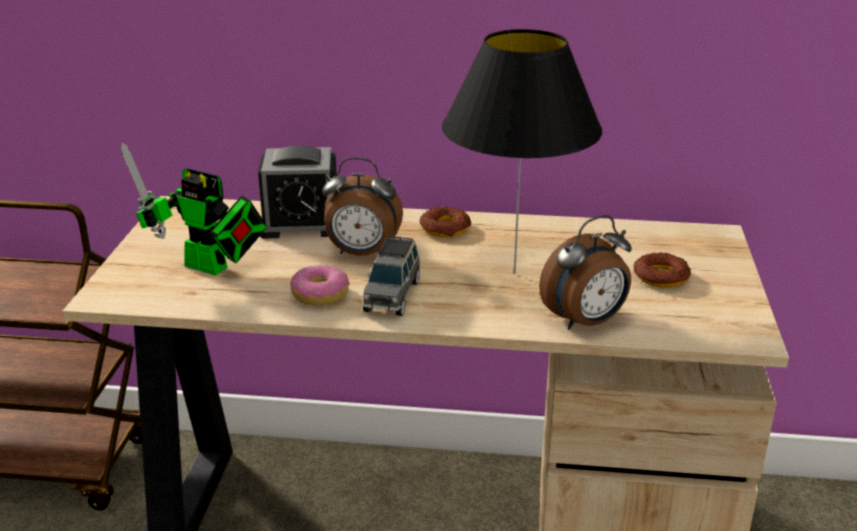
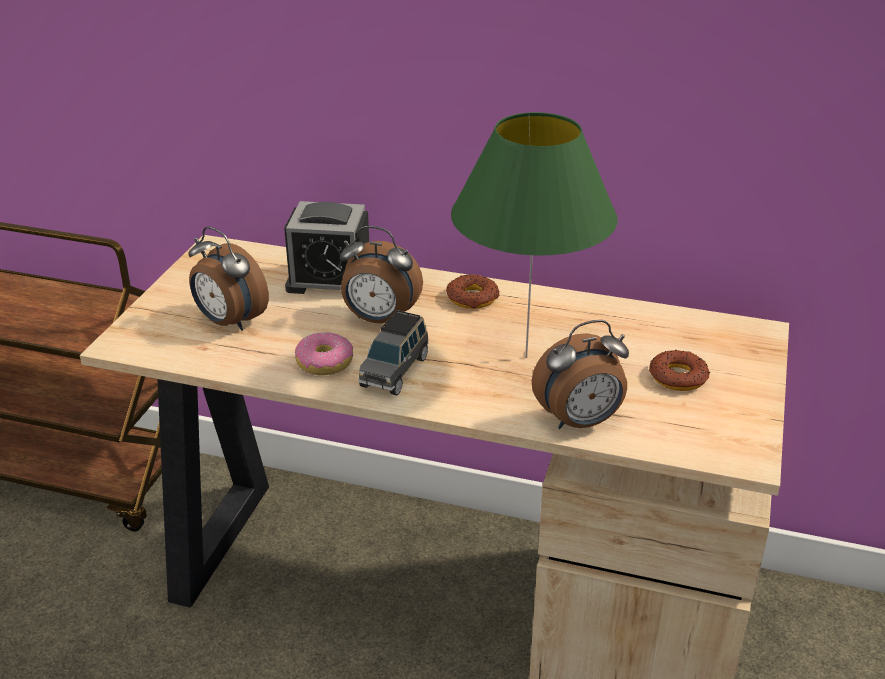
camera: 10 degrees right, 5 degrees up
(211, 268) = (229, 322): toy robot -> alarm clock
(514, 273) = (526, 357): black table lamp -> green table lamp

